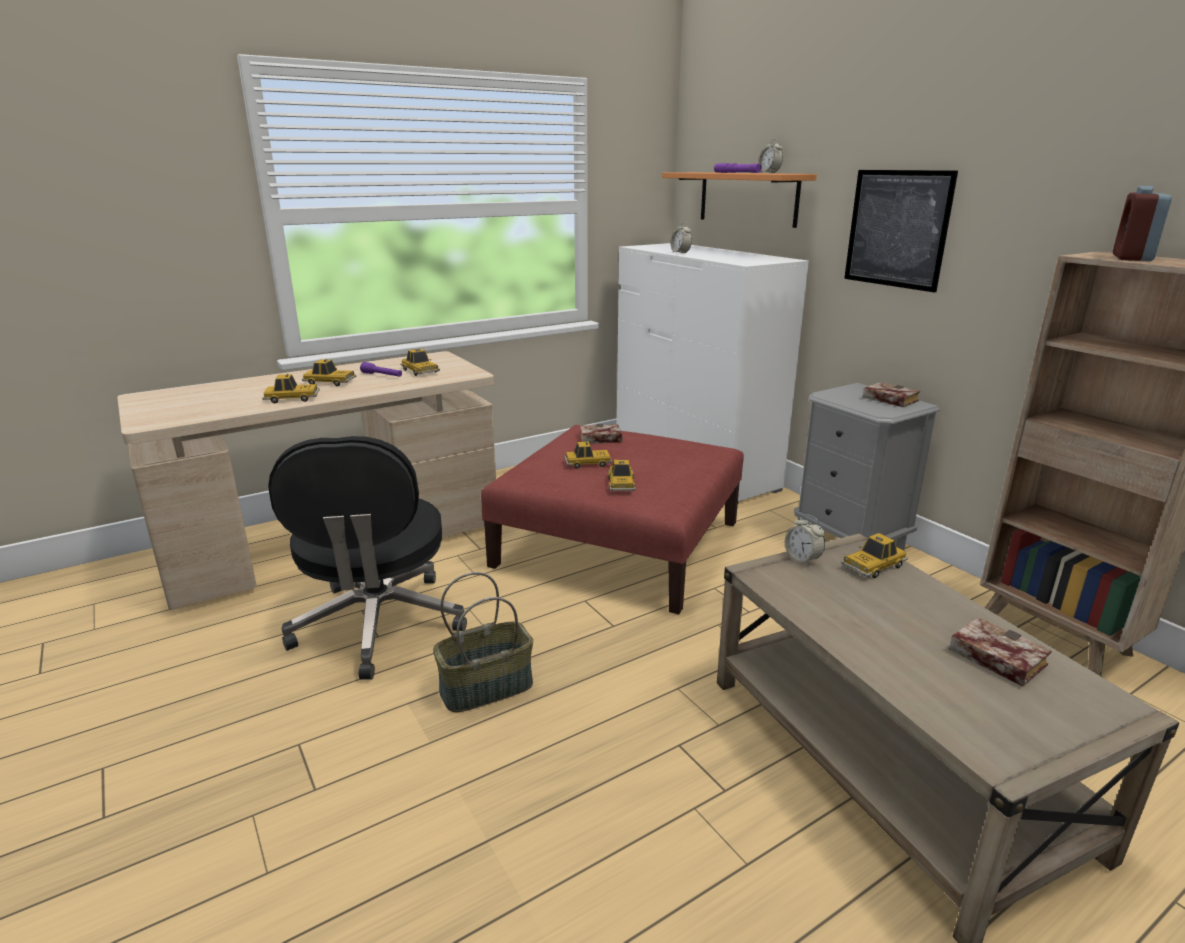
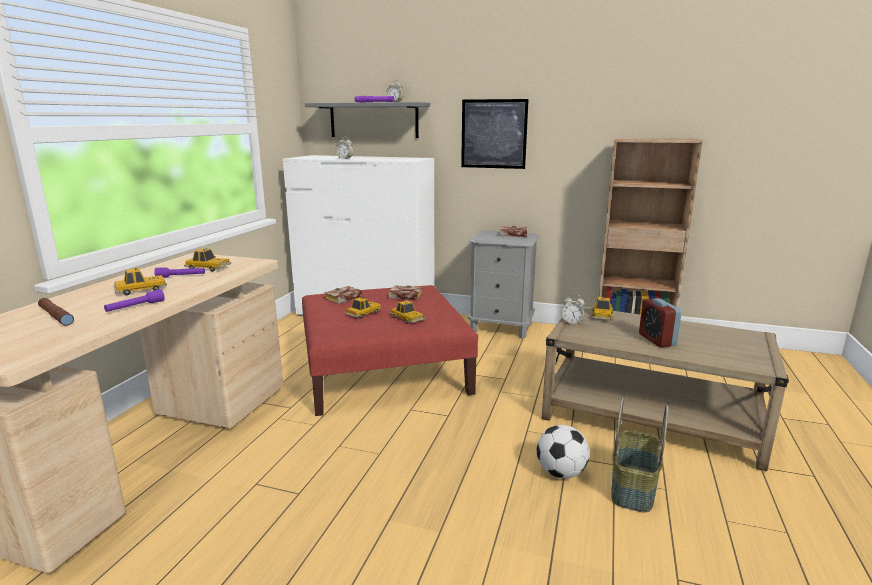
camera: 40 degrees left, 5 degrees down
(237, 393) = (56, 316): none -> brown flashlight
(292, 398) = (135, 307): toy car -> purple flashlight
(378, 625) = (288, 487): black office chair -> none
(486, 687) = (425, 483): basket -> basket (632, 487)
(639, 760) = (561, 473): none -> football
(747, 198) = (373, 120): orange shelf -> grey shelf
(992, 657) = (699, 334): book -> book (404, 296)
(1131, 257) = (641, 138): alarm clock -> alarm clock (657, 340)

